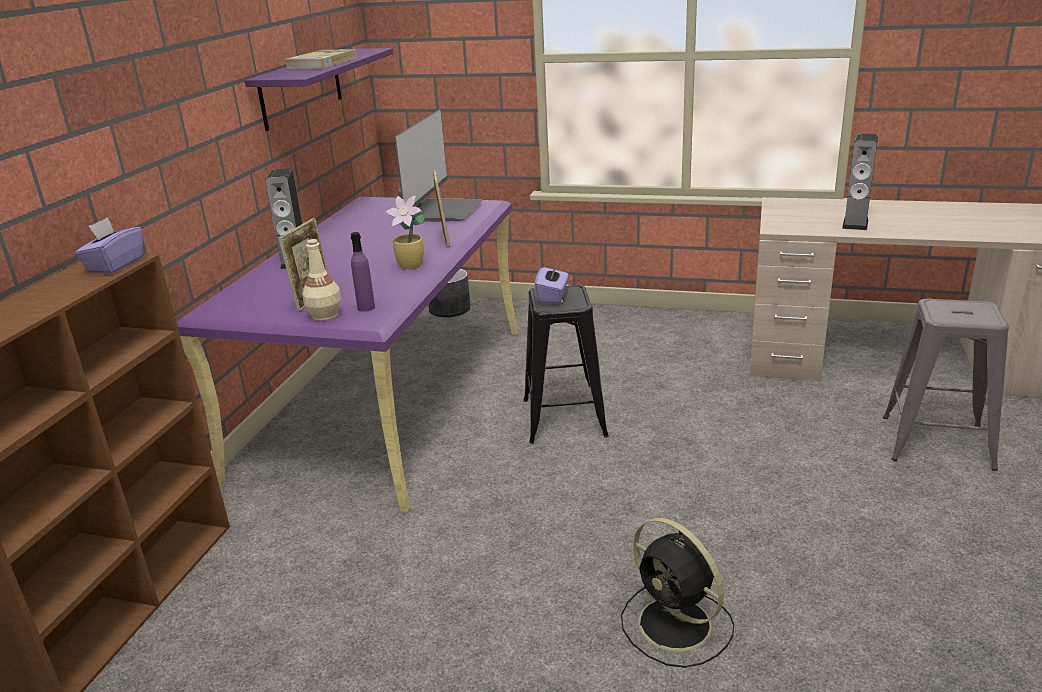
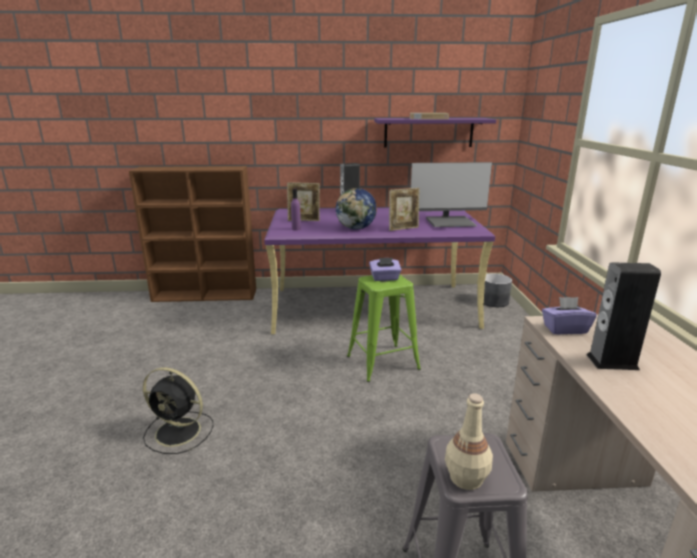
camera: 70 degrees right, 5 degrees down
(115, 265) = (229, 168): purple tissue box -> purple tissue box (565, 329)
(324, 315) = (285, 225): beige bottle -> beige bottle (465, 477)
(411, 266) = (356, 228): potted plant -> globe
(564, 417) = (383, 363): black stool -> green stool
(677, 626) = (180, 432): black fan -> black fan turned 105 degrees counterclockwise

